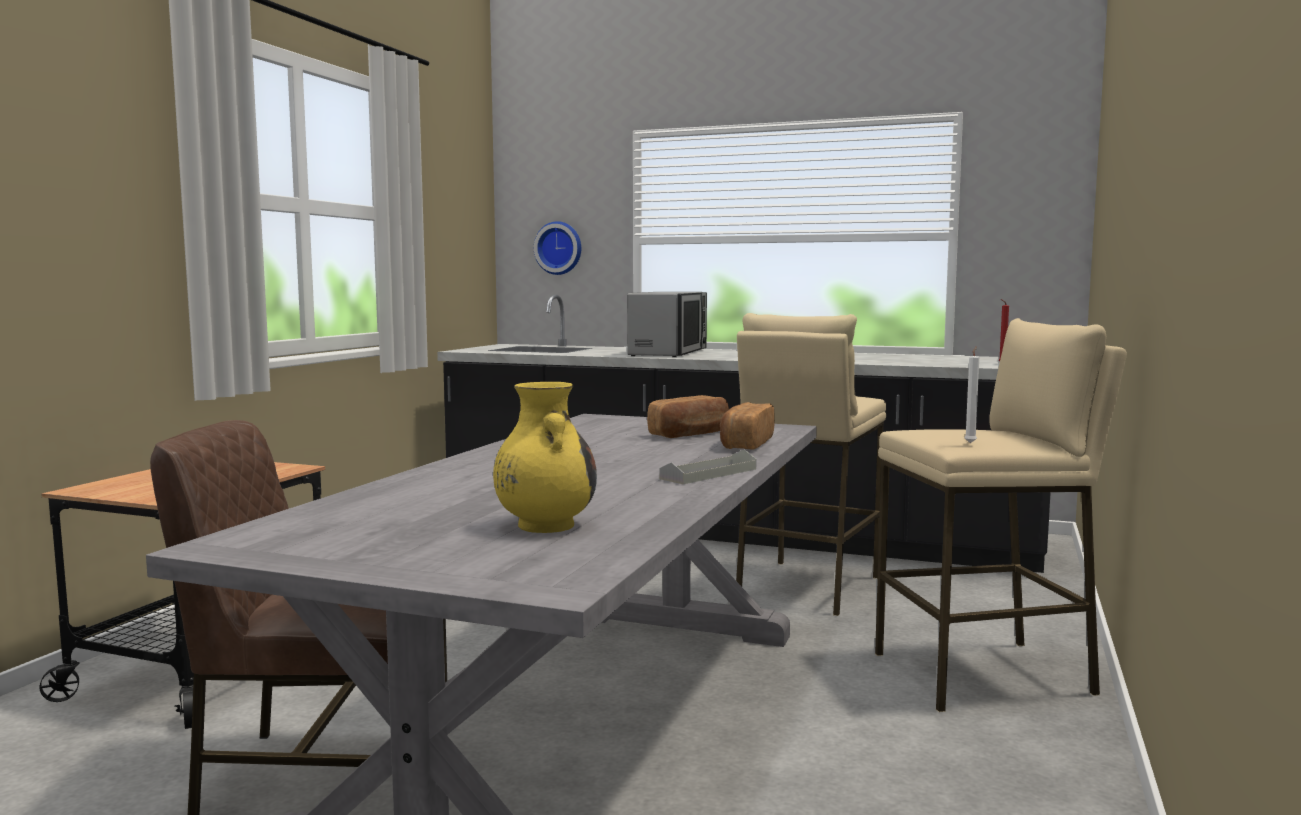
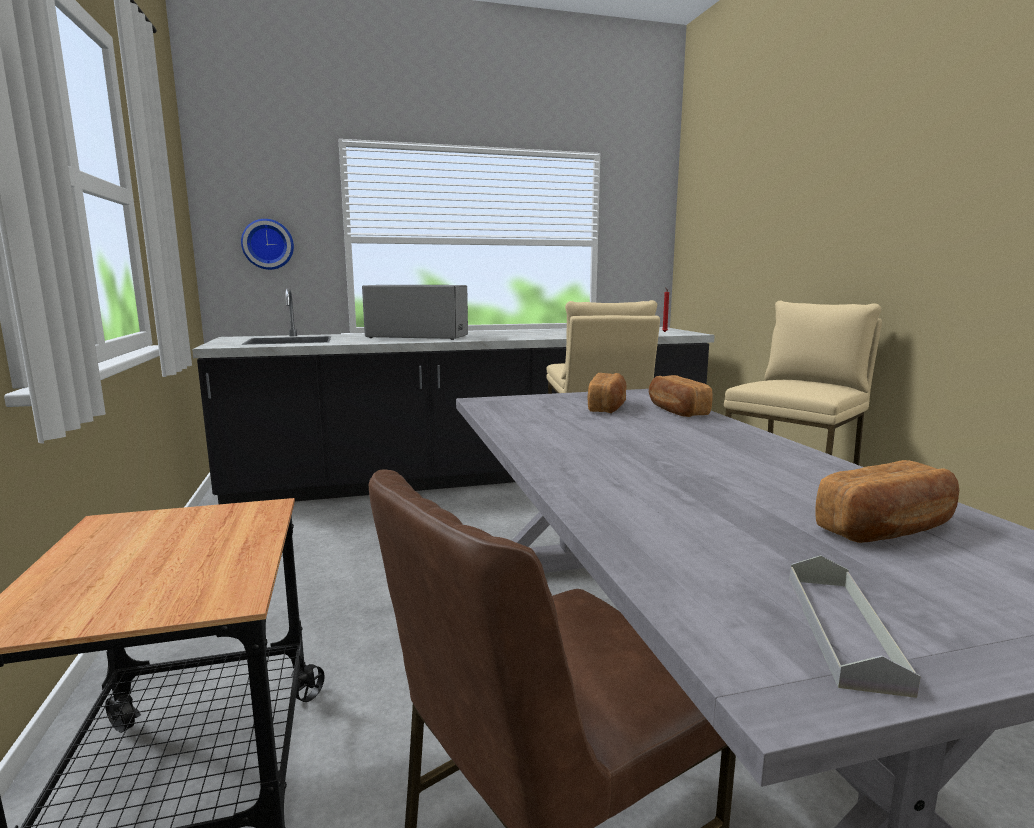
camera: 35 degrees left, 5 degrees up
(545, 525) = (887, 529): yellow vase -> bread
(669, 352) = (417, 336): microwave -> microwave turned 60 degrees counterclockwise
(709, 474) = (762, 443): grey tray -> grey tray (842, 629)
(970, 443) = (824, 391): white candle -> none

